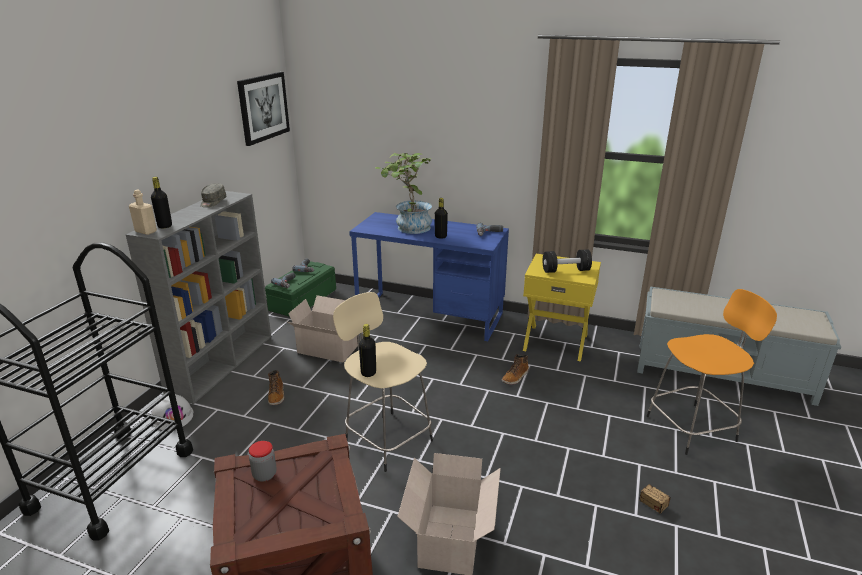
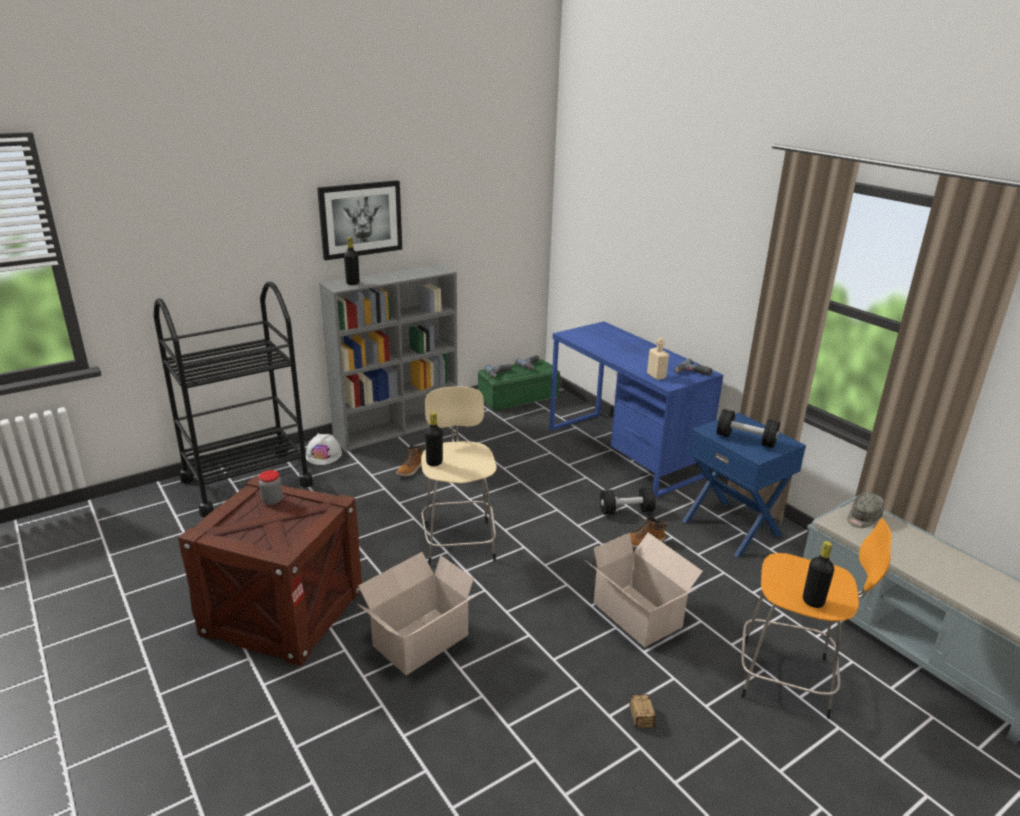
camera: 35 degrees right, 0 degrees up
(146, 231) = (334, 284): beige bottle -> beige bottle (656, 376)
(213, 202) = (415, 272): grey cap -> grey cap (863, 518)
(263, 107) = (513, 189): picture -> picture (360, 219)
(329, 349) = (494, 448): cardboard box -> cardboard box (638, 616)
(408, 228) = (613, 345): potted plant -> none
(440, 236) = (634, 362): black bottle -> black bottle (813, 601)
(480, 358) = (626, 511): none -> black dumbbell
(556, 342) = (732, 527): yellow nightstand -> blue nightstand

